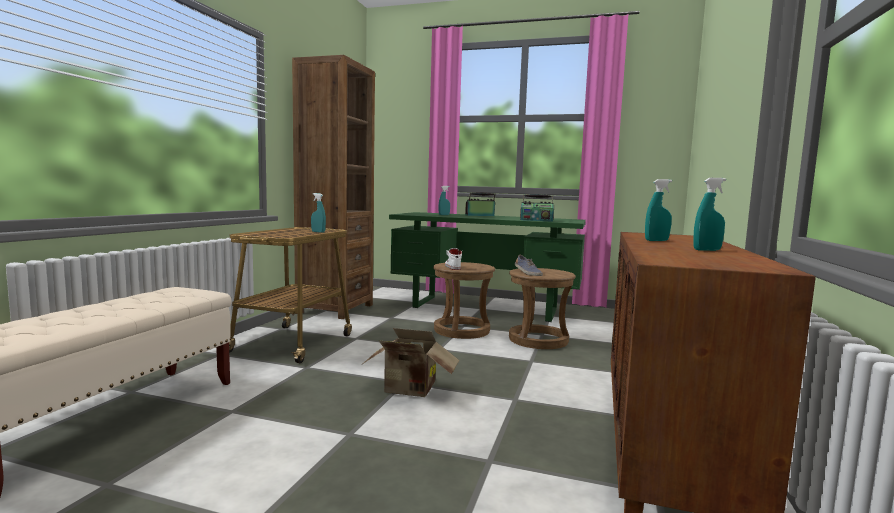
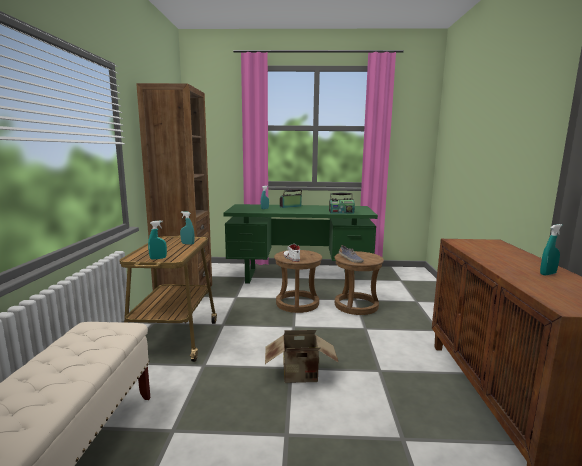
camera: 15 degrees left, 5 degrees up
(656, 240) = (491, 257): turquoise spray bottle -> turquoise spray bottle (158, 258)

